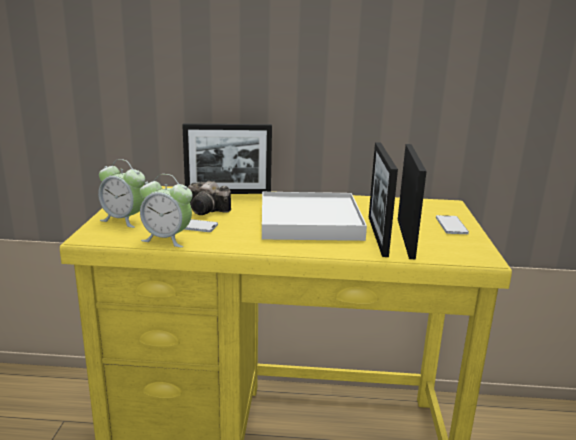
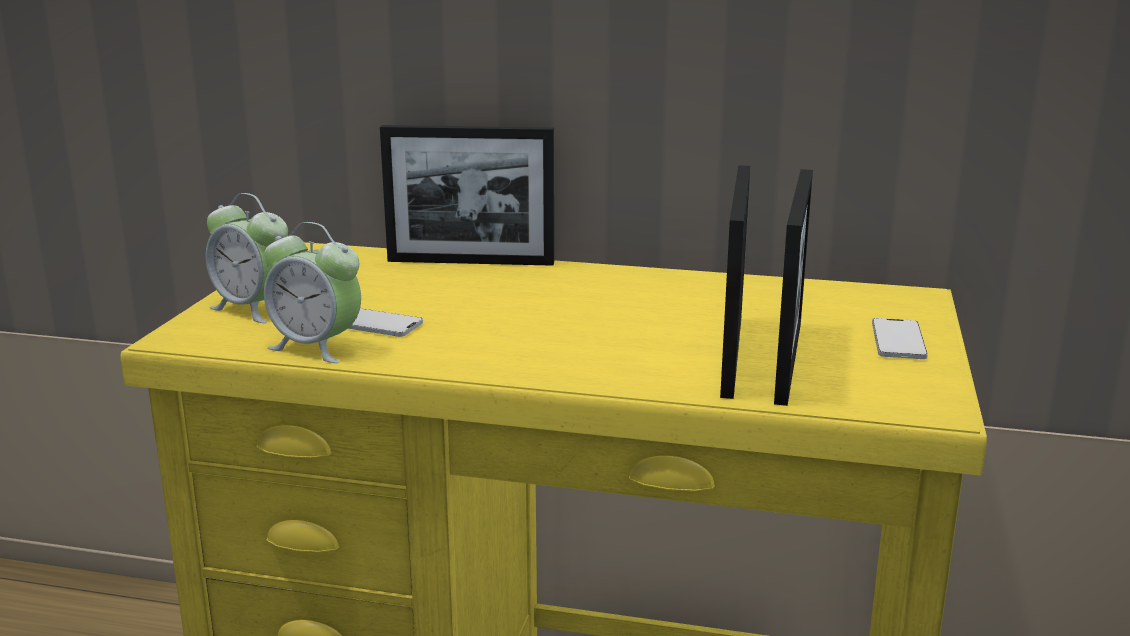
camera: 10 degrees right, 0 degrees up
(208, 210) = (417, 295): camera -> none
(309, 221) = (605, 322): white tray -> none

